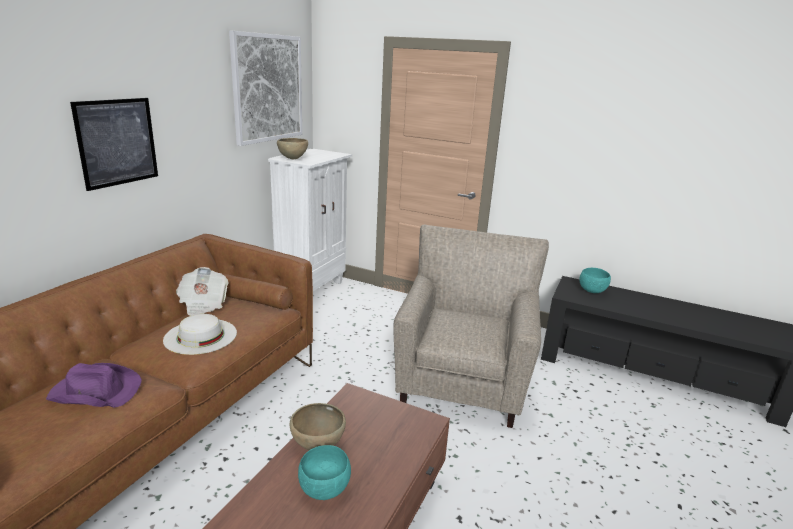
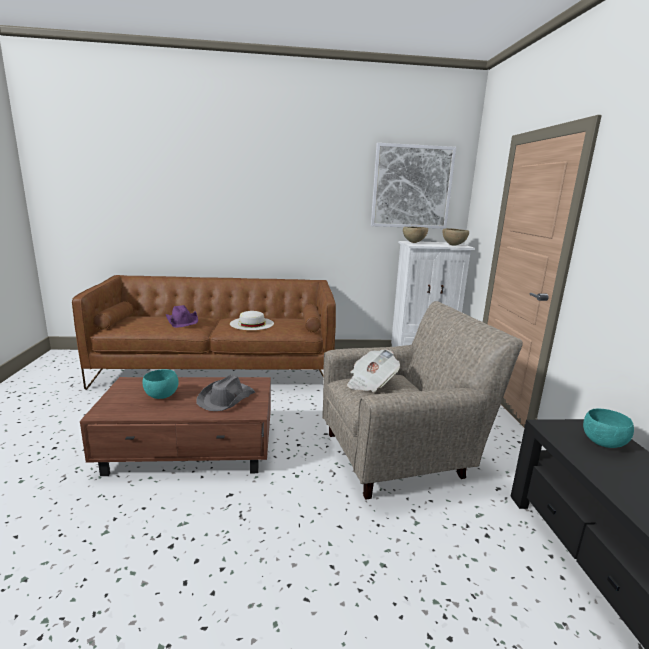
camera: 60 degrees right, 5 degrees down
(117, 142) = (275, 208): picture -> none
(203, 304) = (286, 316): newspaper -> newspaper (370, 383)
(318, 445) = (198, 385): brown bowl -> brown bowl (453, 245)
(378, 432) = (226, 398): none -> grey hat

